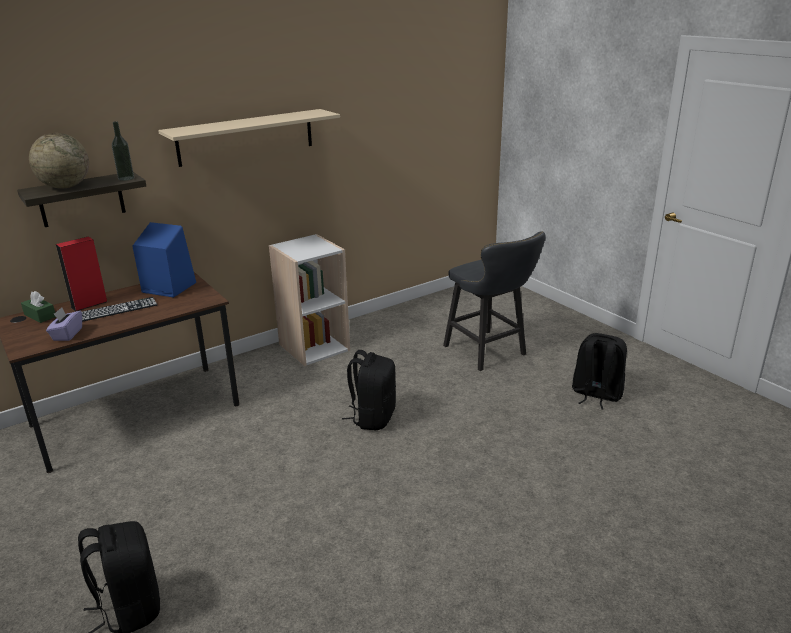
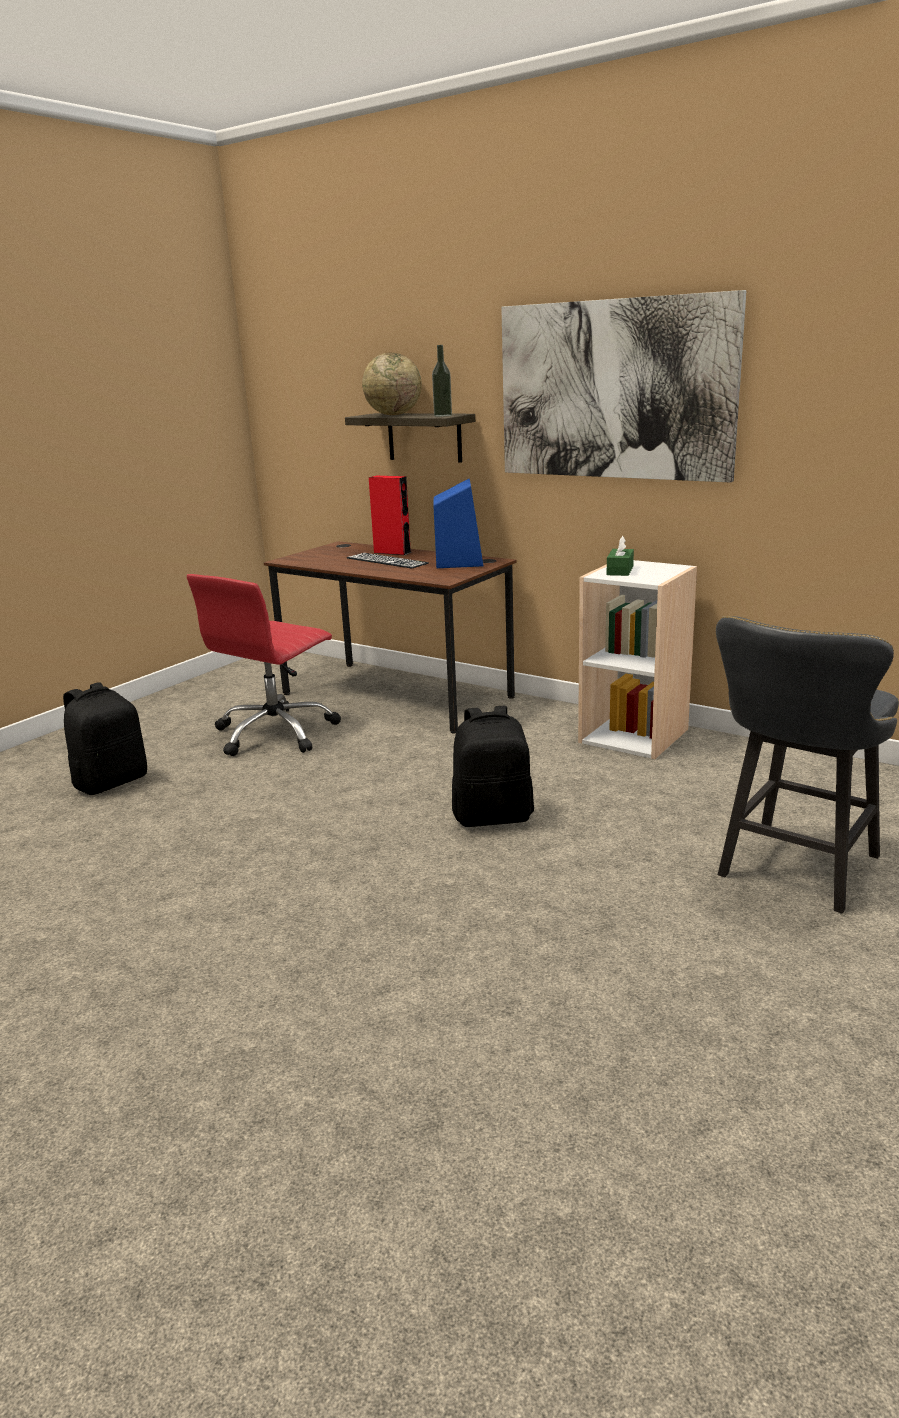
camera: 70 degrees right, 5 degrees down
(40, 316) = (354, 548): green tissue box -> green tissue box (620, 570)
(67, 334) = (322, 562): purple tissue box -> none
(136, 489) = (275, 733): none -> red office chair
(246, 137) = (614, 390): beige shelf -> picture
(596, 394) = (778, 1029): black backpack -> none

